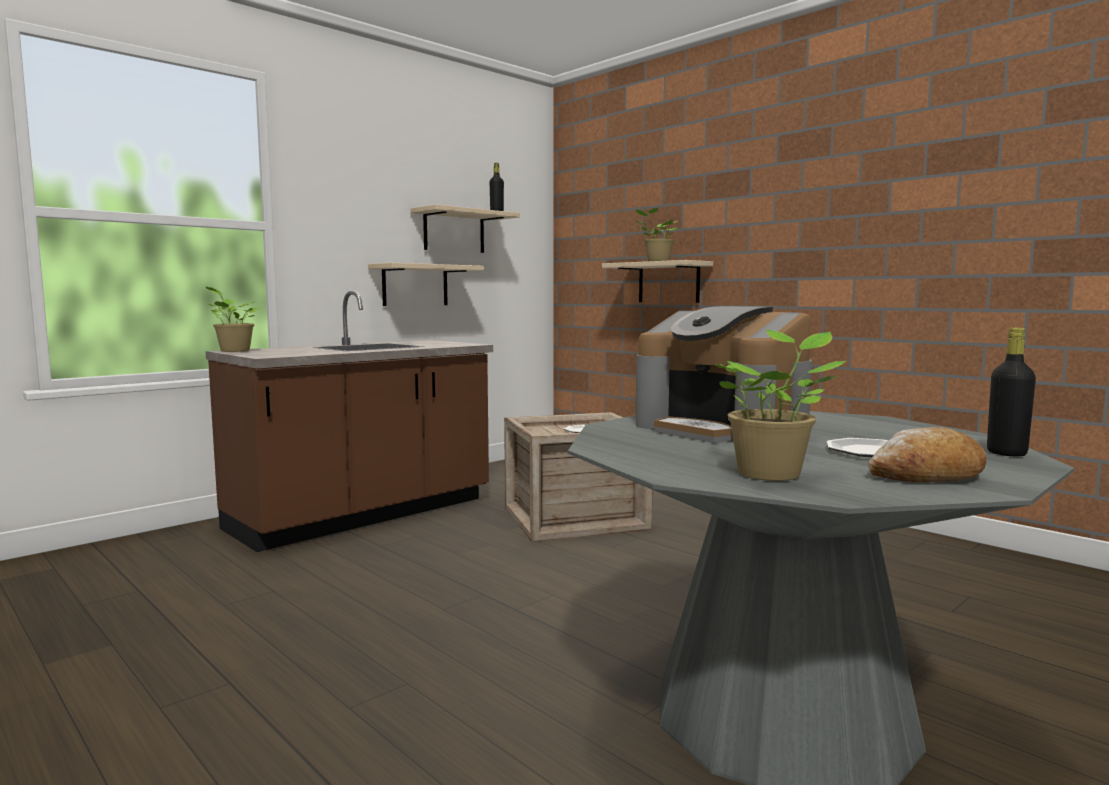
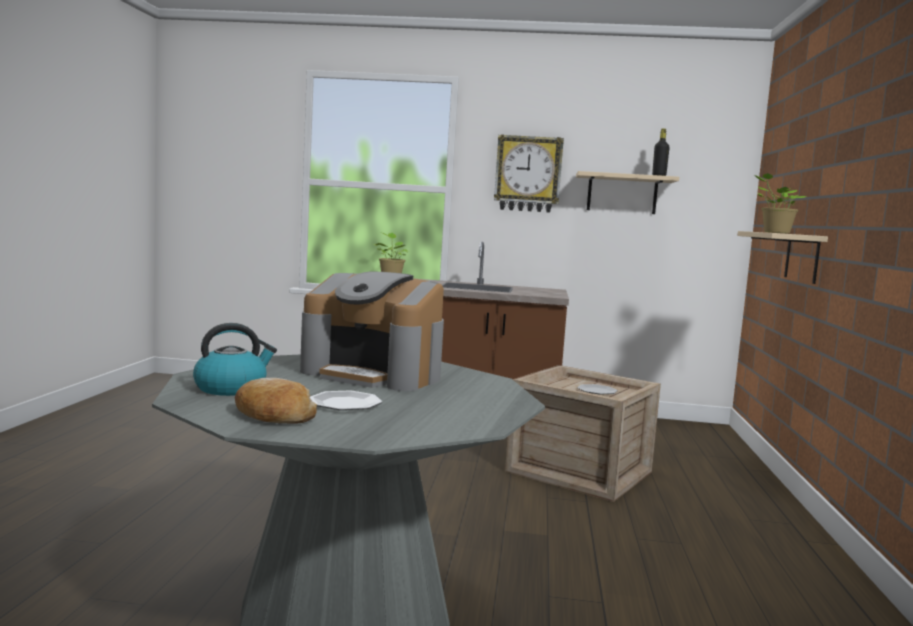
camera: 50 degrees right, 0 degrees up
(361, 207) = (528, 174): none -> wall clock
(415, 285) = (573, 241): beige shelf -> none
(723, 430) = (374, 374): coffee machine -> coffee machine turned 75 degrees counterclockwise
(772, 473) = (231, 388): potted plant -> kettle
(1006, 453) = (405, 434): black bottle -> none

